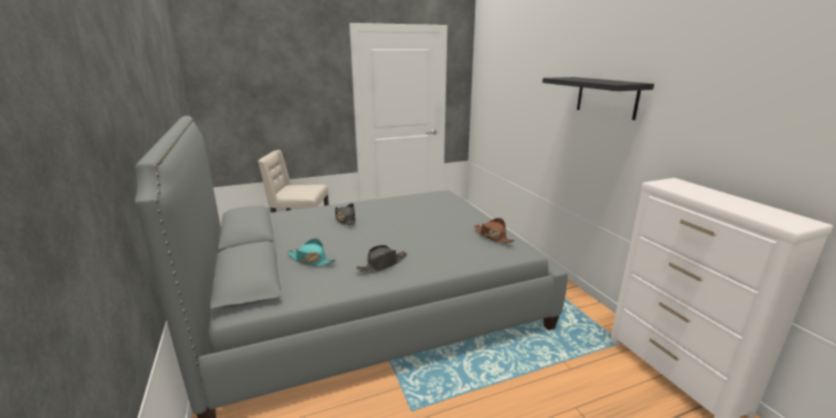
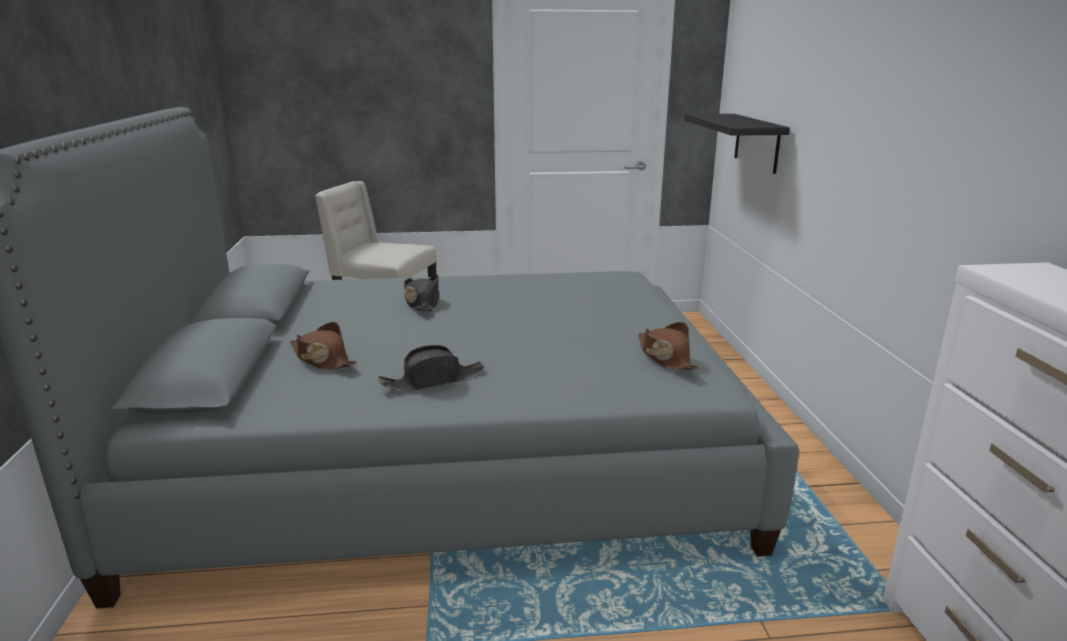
camera: 15 degrees right, 0 degrees up
(311, 260) = (322, 359): turquoise hat -> brown hat
(606, 97) = (935, 90): black shelf -> black shelf (757, 142)

